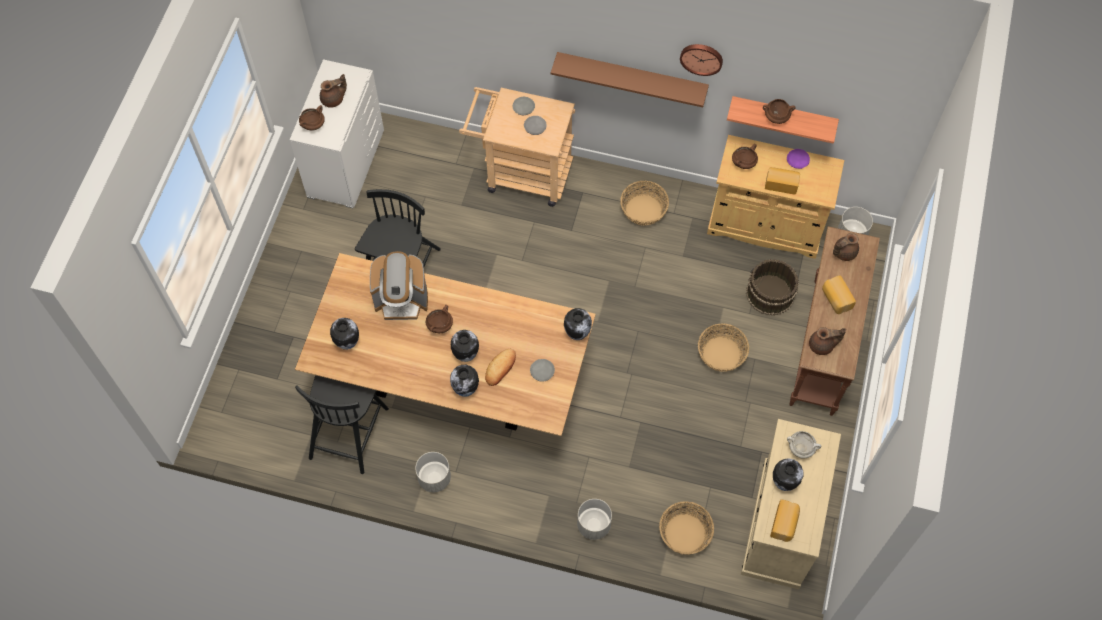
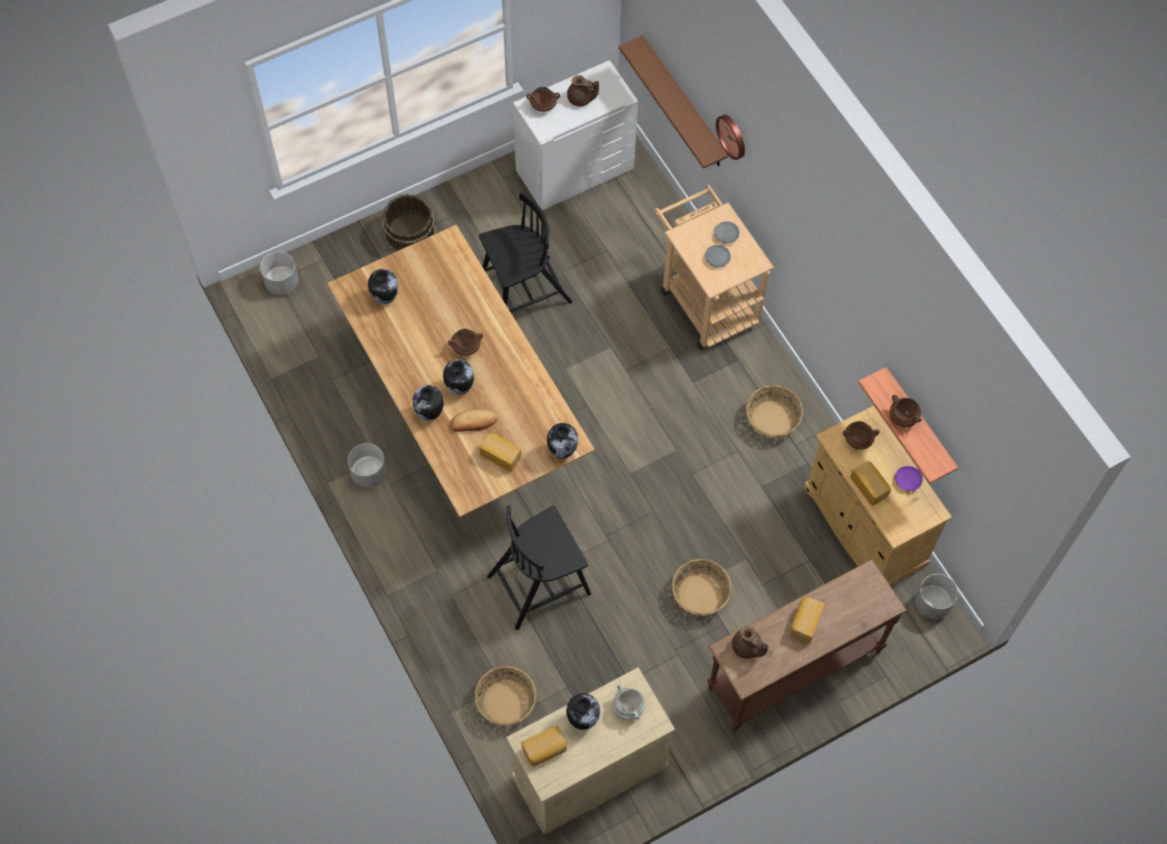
camera: 45 degrees right, 0 degrees up
(349, 431) = (348, 379): black chair -> black chair (540, 583)
(401, 300) = (460, 302): coffee machine -> none
(542, 371) = (501, 455): grey plate -> bread
(593, 524) = (444, 625): grey planter -> grey planter (282, 282)
(631, 77) = (820, 278): brown shelf -> brown shelf (684, 104)
(701, 58) = (871, 304): wall clock -> wall clock (732, 136)
(769, 294) = (799, 585): brown bucket -> brown bucket (409, 233)
(843, 252) = (858, 592): brown teapot -> none

